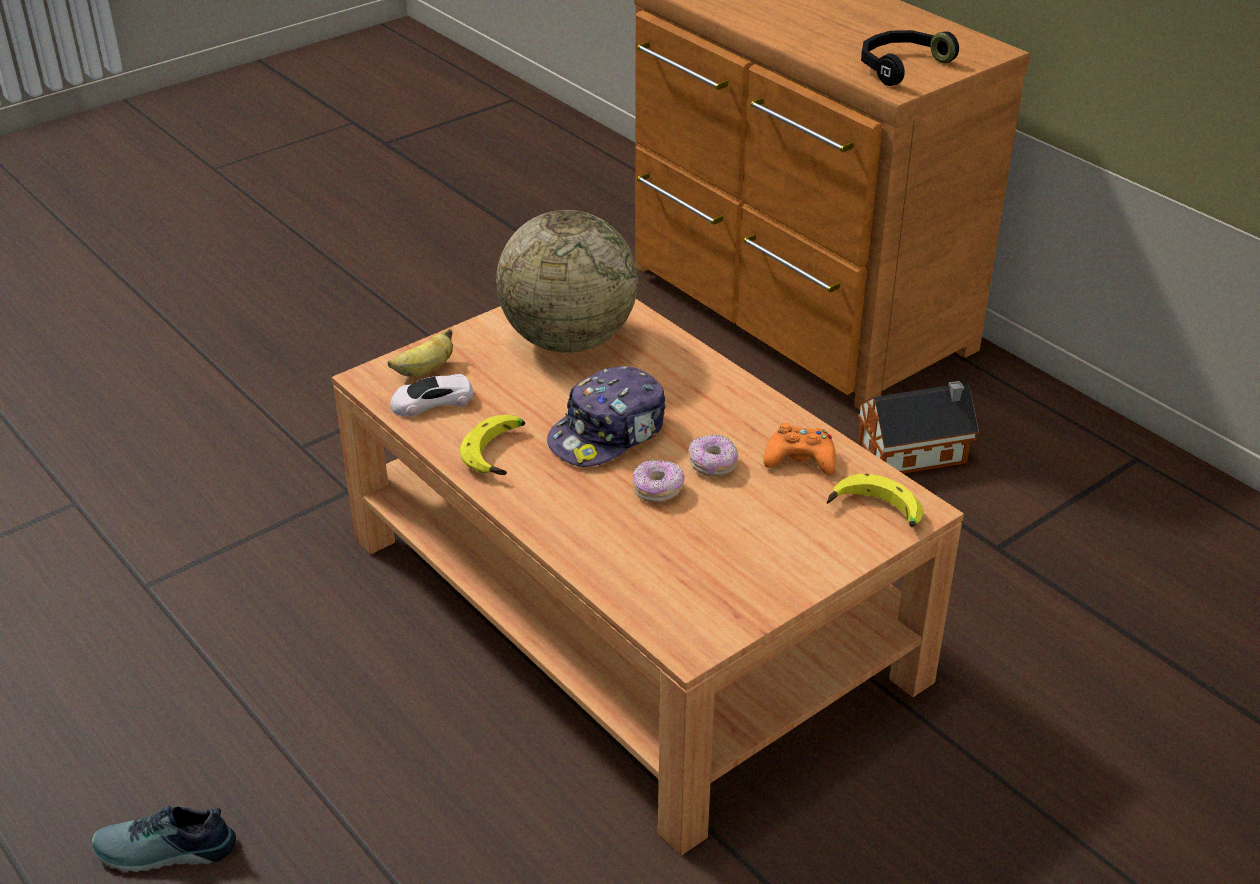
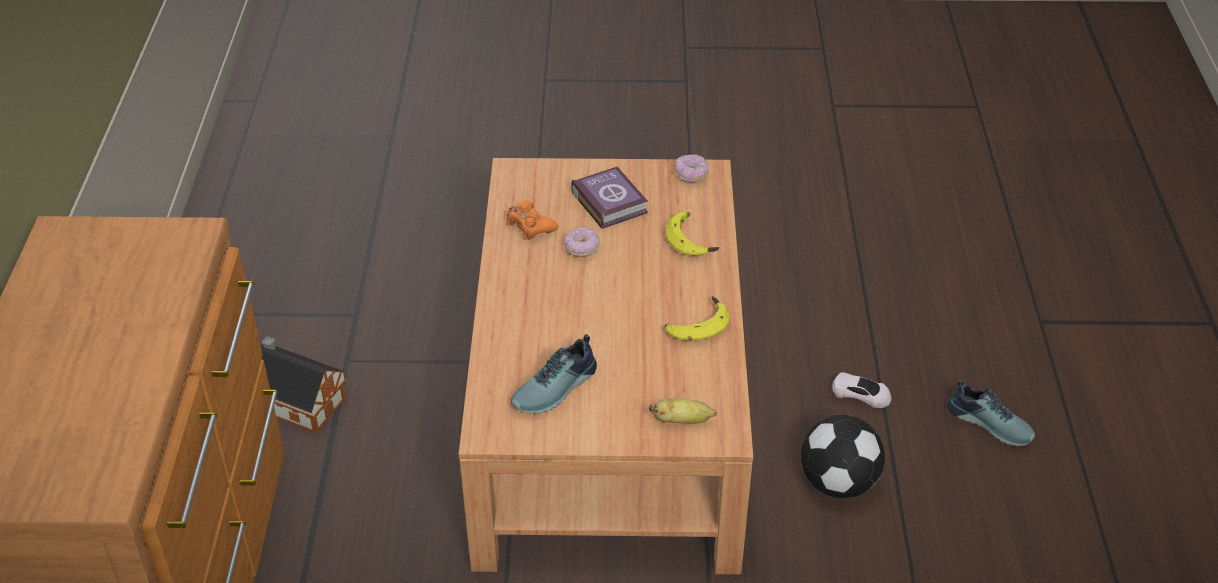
camera: 140 degrees left, 5 degrees up
(318, 671) = (837, 482): none -> football
(432, 402) = (702, 390): white toy car -> white toy car (861, 394)
(568, 340) = (556, 389): globe -> shoe
(609, 433) = (615, 301): cap -> none
(657, 490) = (631, 251): donut -> donut (691, 175)
(757, 533) = (609, 201): none -> book
(874, 513) = (536, 179): banana -> banana (692, 239)
(900, 66) = (148, 253): black headphones -> none

